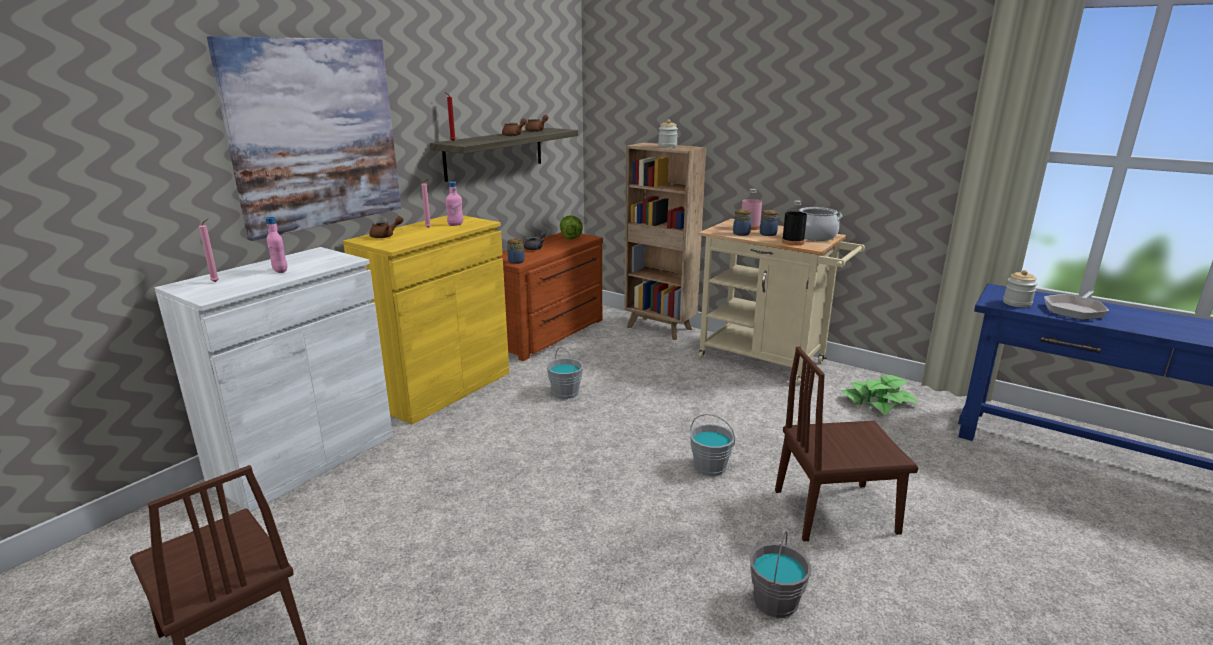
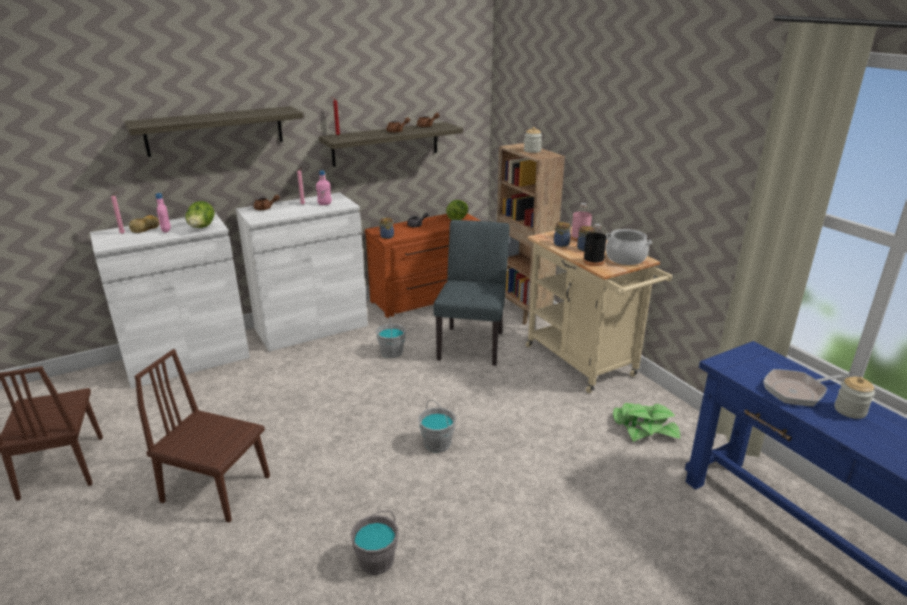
camera: 25 degrees right, 5 degrees up
(244, 272) = (146, 228): none -> bread
(316, 134) = (215, 131): picture -> shelf
(330, 262) = (201, 228): none -> lettuce
(441, 388) = (311, 327): yellow cabinet -> white cabinet
(642, 365) = (472, 342): none -> grey chair
(835, 511) = (496, 510): brown chair -> brown chair (216, 489)
(1017, 303) = (745, 369): jar -> jar (850, 410)

